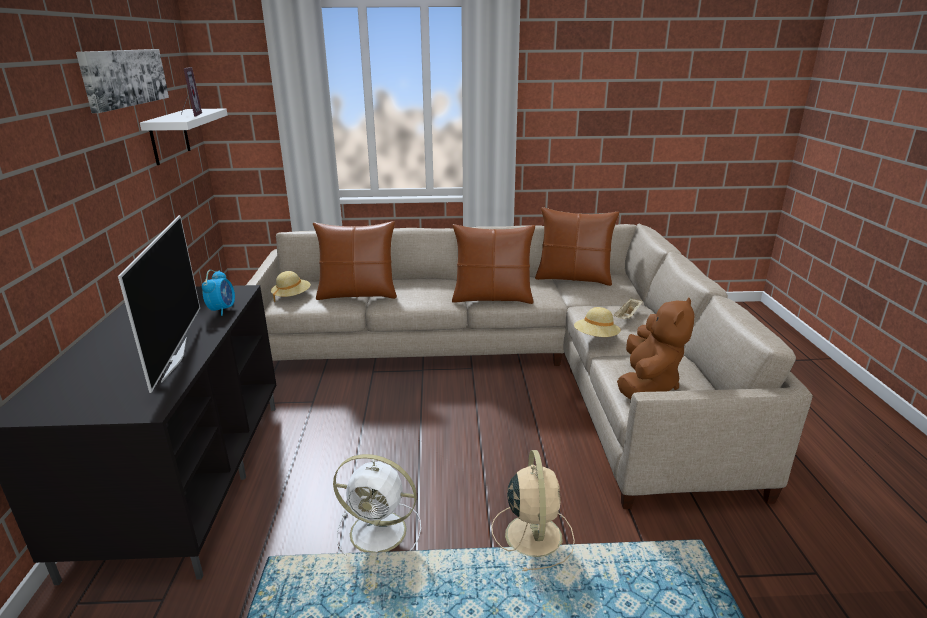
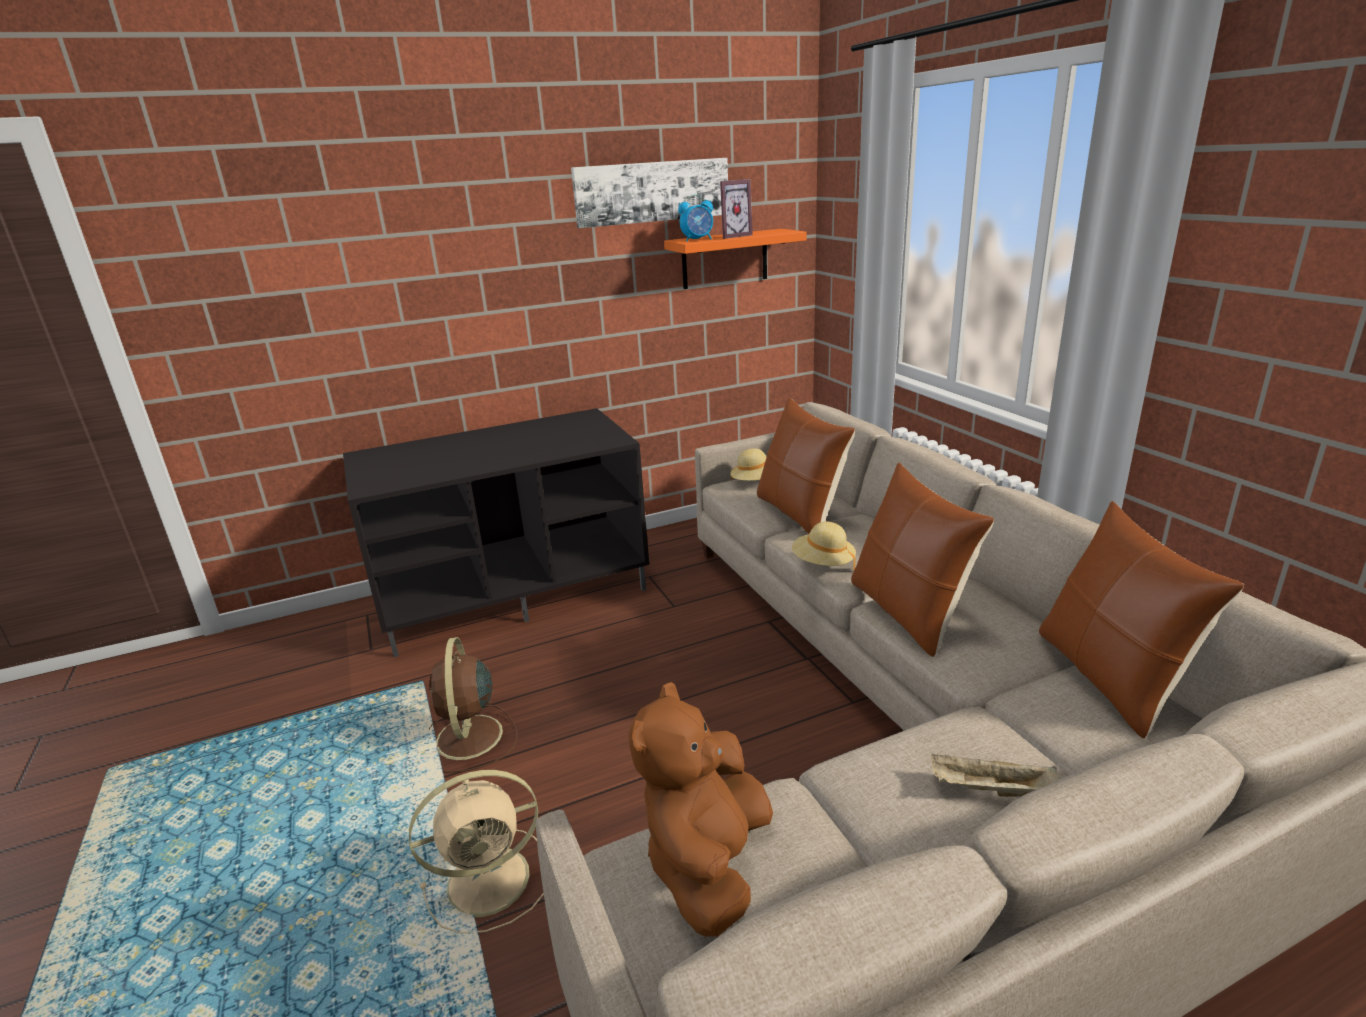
camera: 70 degrees right, 0 degrees up
(169, 136) = (724, 259): white shelf -> orange shelf
(173, 359) = (455, 467): television -> none
(222, 310) = (565, 449): alarm clock -> alarm clock (698, 240)
(381, 532) = (469, 739): white fan -> brown fan
(596, 338) = (849, 760): beige hat -> beige hat (823, 563)
(647, 384) = (708, 863): brown plush toy -> brown plush toy turned 105 degrees clockwise

